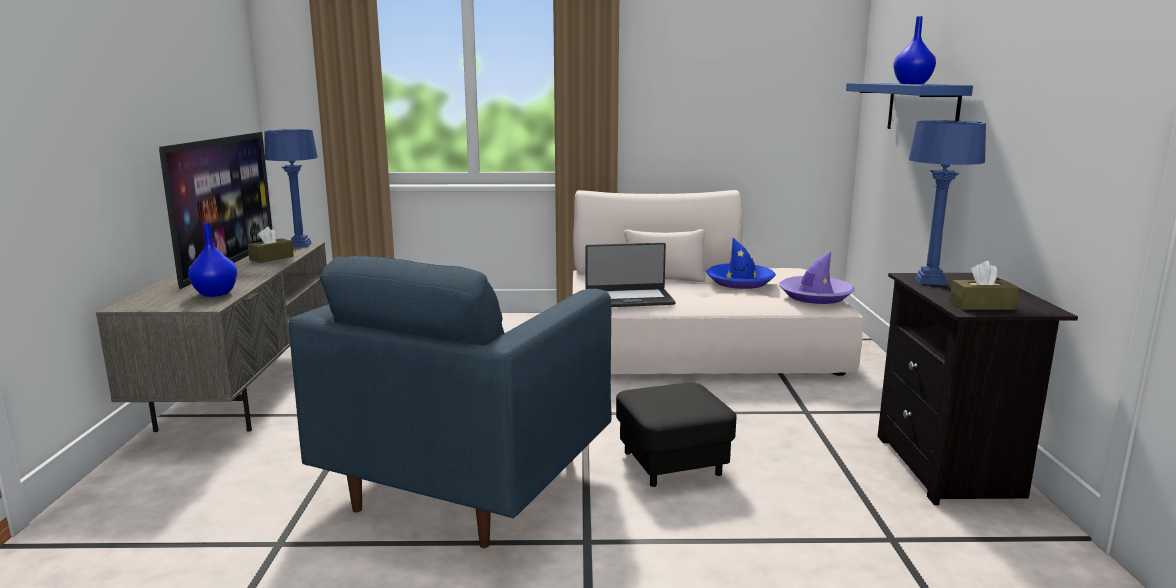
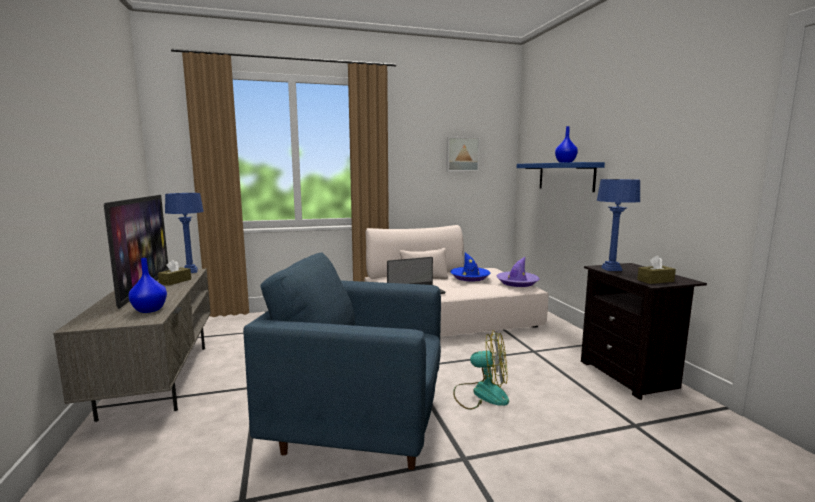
camera: 15 degrees left, 5 degrees down
(468, 483) = (360, 428): blue armchair -> blue armchair turned 90 degrees clockwise
(672, 463) = (481, 394): black ottoman -> fan
(756, 64) = (462, 154): none -> picture

